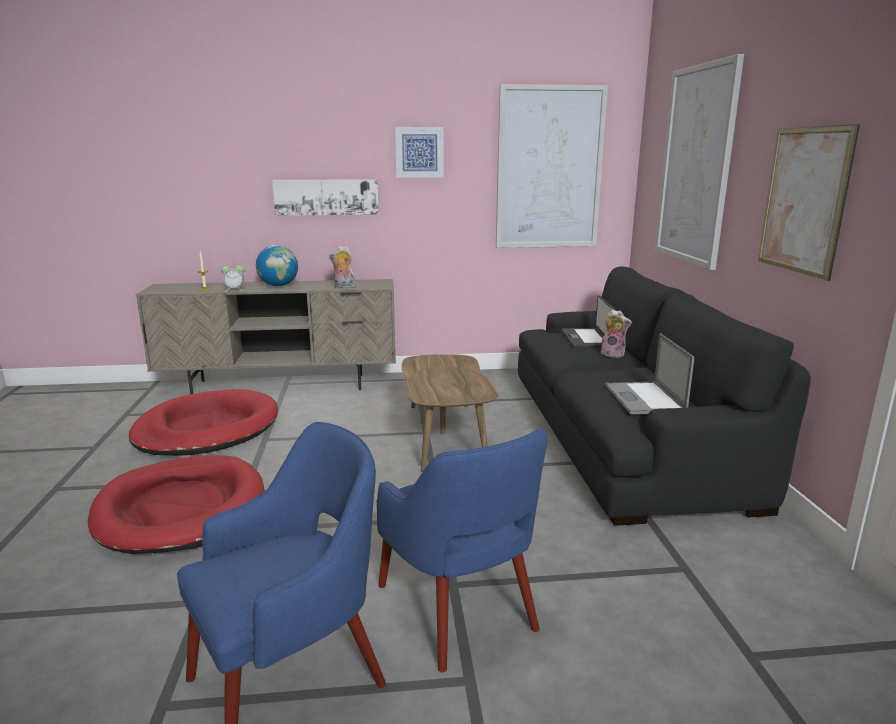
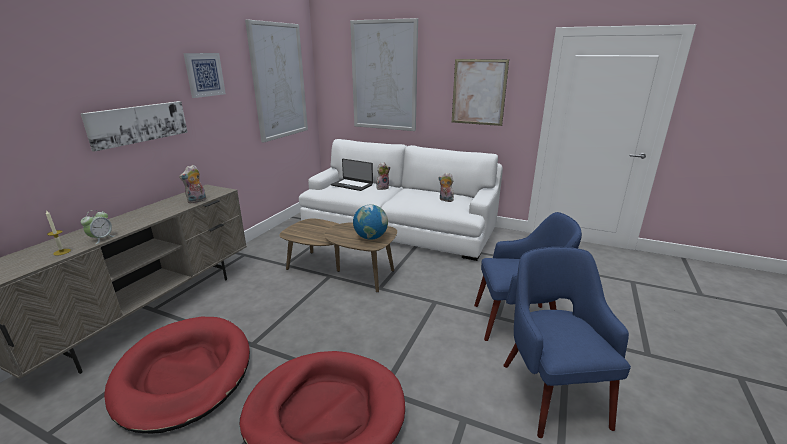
camera: 60 degrees left, 5 degrees up
(278, 286) = (133, 220): globe -> globe (371, 237)
(620, 434) = (398, 228): black sofa -> white sofa
(644, 398) = (445, 200): laptop -> plush toy

